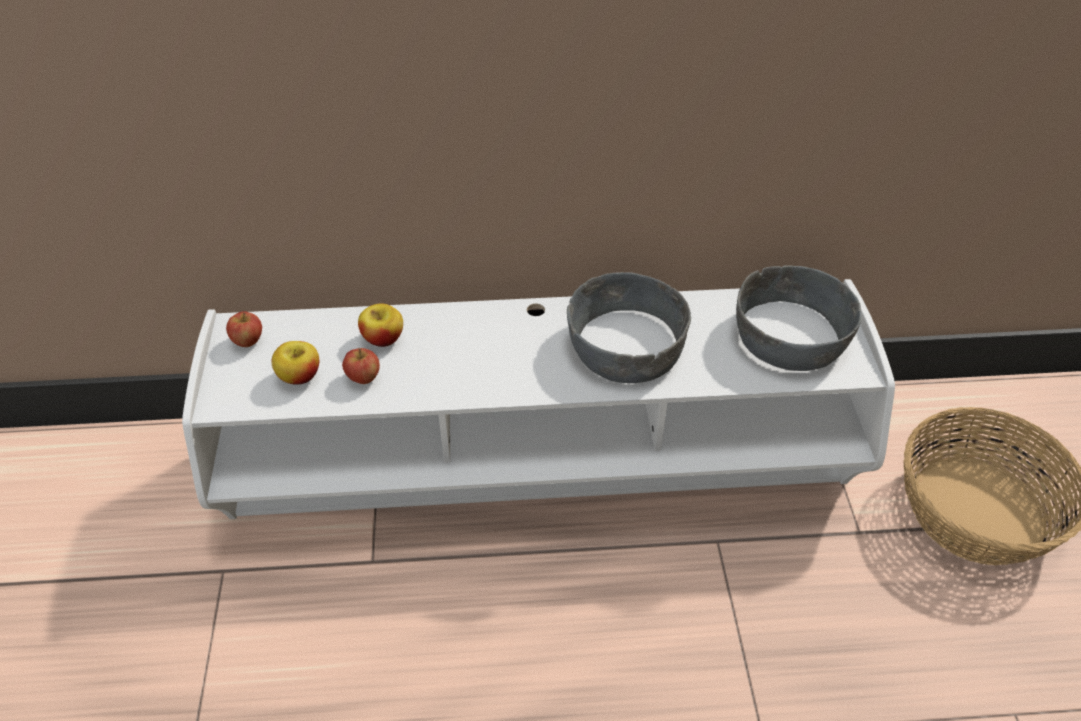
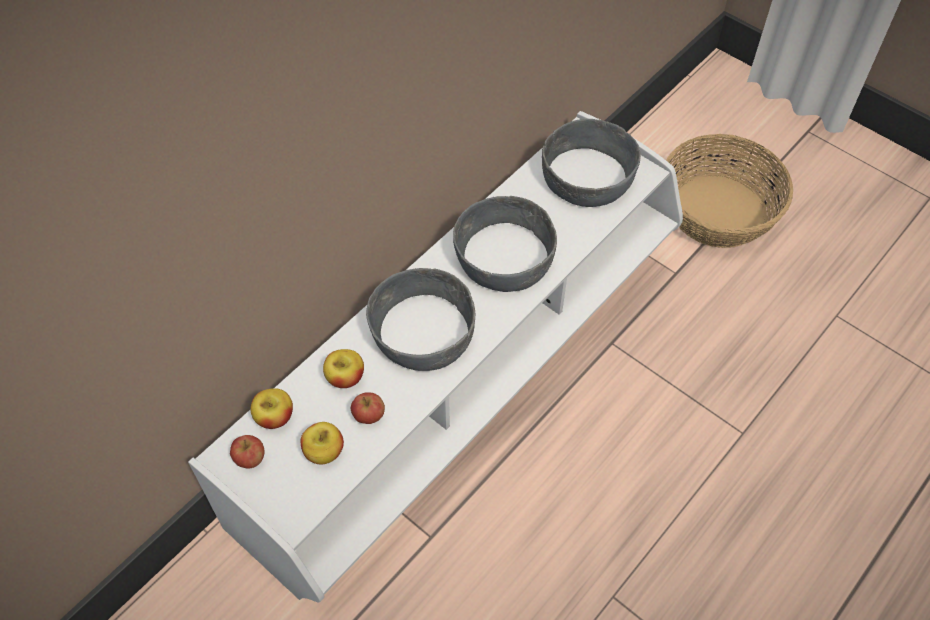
camera: 45 degrees left, 10 degrees up
(300, 327) = (275, 417): none -> apple
(482, 350) = (421, 332): none -> grey bowl

